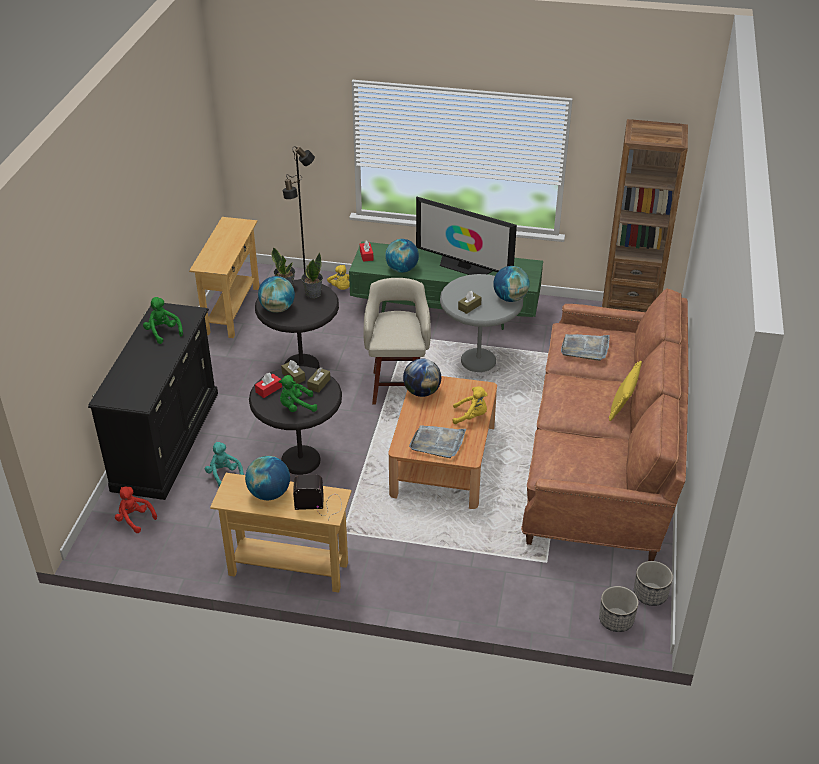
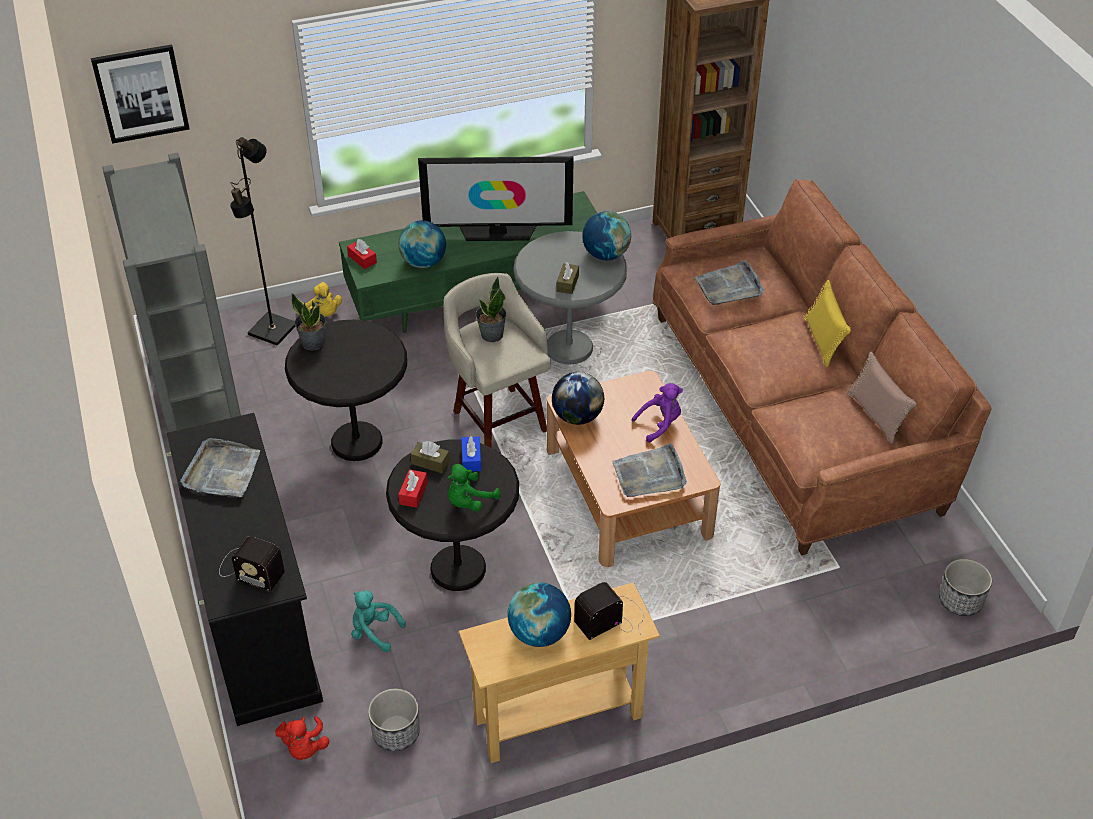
camera: 30 degrees left, 5 degrees up
(132, 387) = (249, 569): none -> radio
(134, 519) = (304, 748): red plush toy -> red plush toy turned 105 degrees counterclockwise
(163, 332) = (222, 472): green plush toy -> grey tray
(232, 310) = (197, 399): beige console table -> grey bookcase
(251, 102) = (141, 93): none -> picture
(277, 309) = (328, 376): globe -> none
(313, 293) = (357, 338): potted plant -> potted plant (491, 335)
(319, 384) = (471, 459): brown tissue box -> blue tissue box
(471, 416) = (660, 424): yellow plush toy -> purple plush toy
(618, 463) = (876, 415): none -> beige pillow
(650, 594) = (970, 554): planter -> planter (396, 733)

